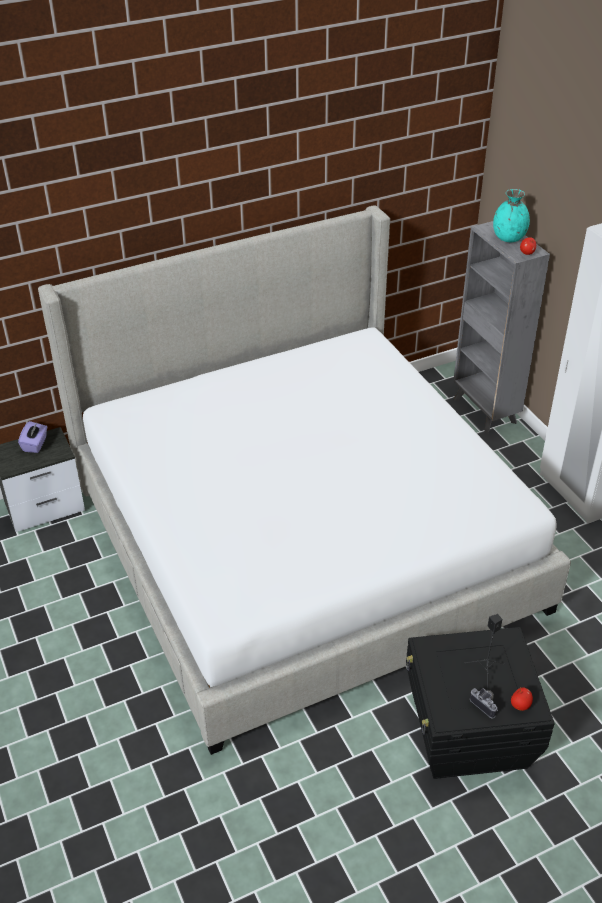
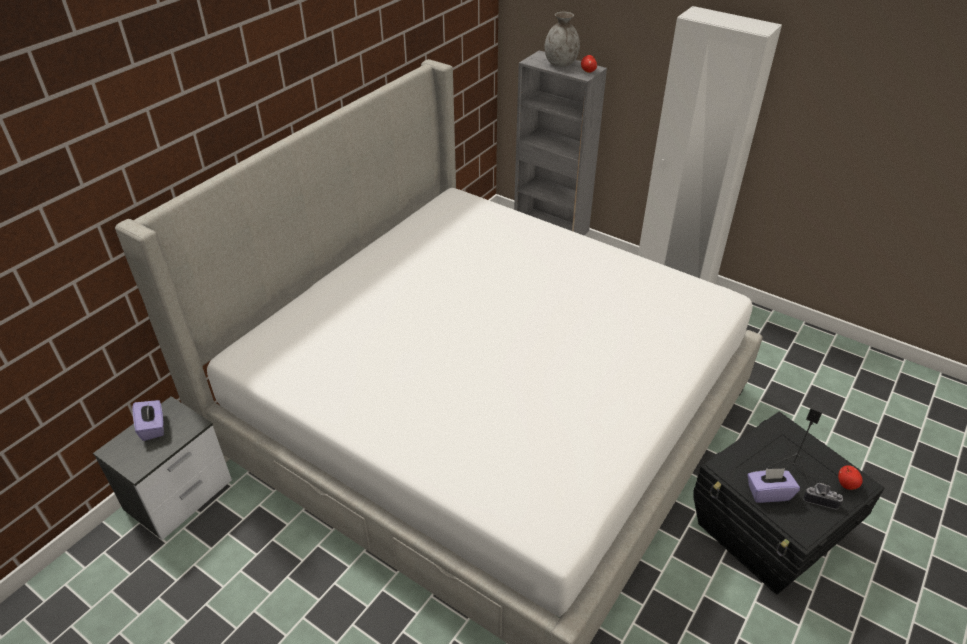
camera: 30 degrees left, 0 degrees up
(444, 680) = (768, 493): none -> purple tissue box
(509, 238) = (561, 64): turquoise vase -> grey vase

